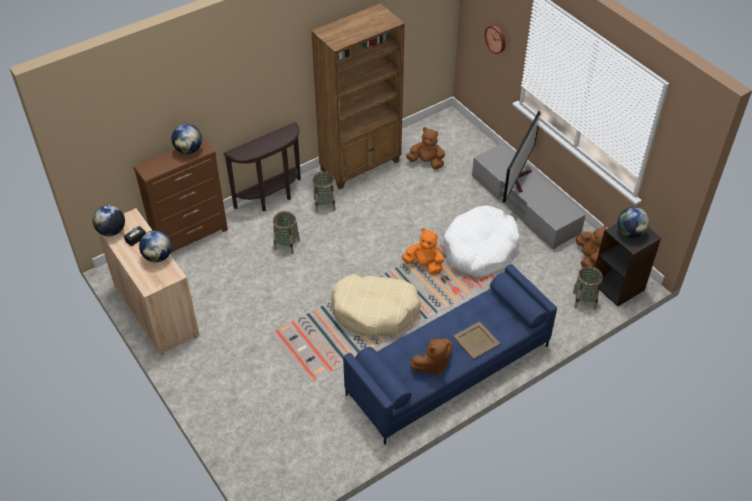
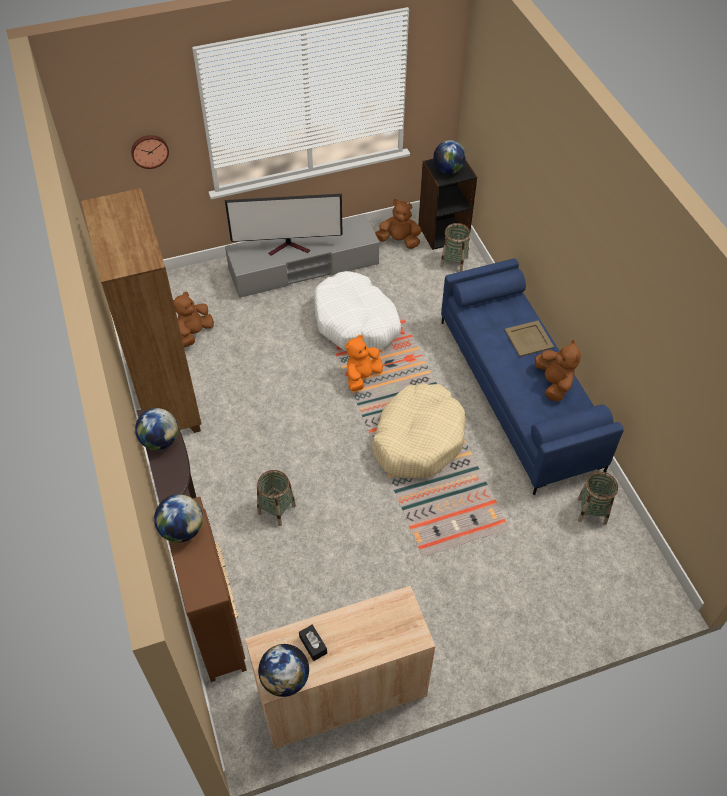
camera: 75 degrees left, 5 degrees up
(158, 257) = (360, 618): globe -> globe (160, 441)
(324, 204) = (220, 453): basket -> basket (592, 511)
(519, 179) = (290, 247): television -> television turned 135 degrees clockwise

